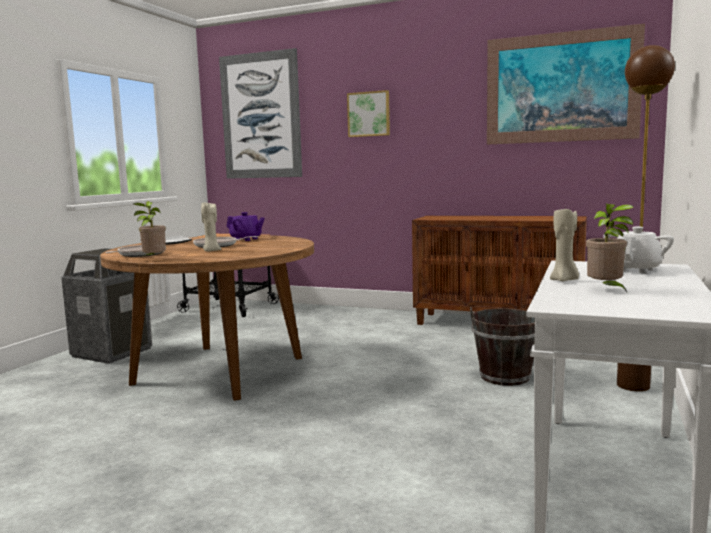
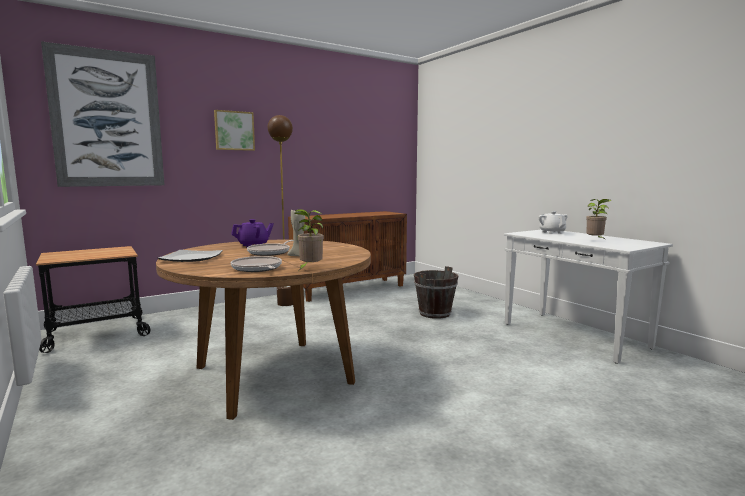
camera: 55 degrees left, 0 degrees up
(112, 352) = (97, 411): trash can -> none
(561, 87) = (369, 128): picture -> none
(564, 280) = (564, 239): beige candle -> none
(633, 386) = (482, 300): brown floor lamp -> brown floor lamp (286, 303)

